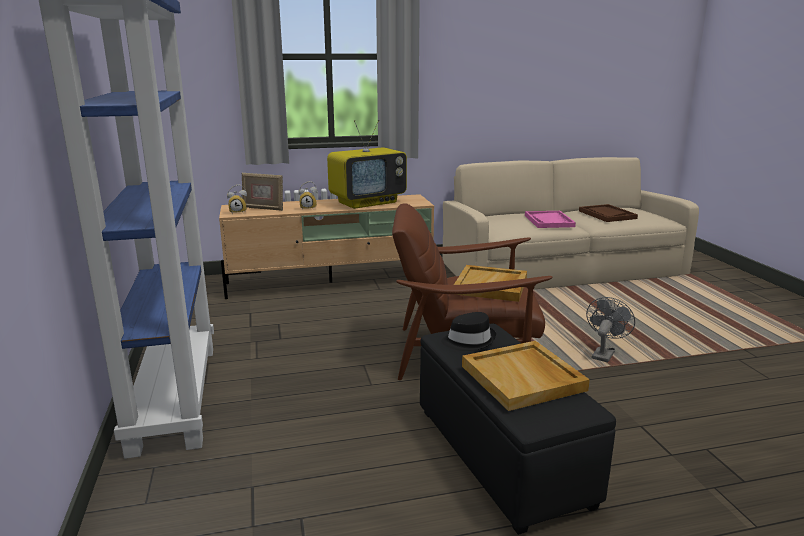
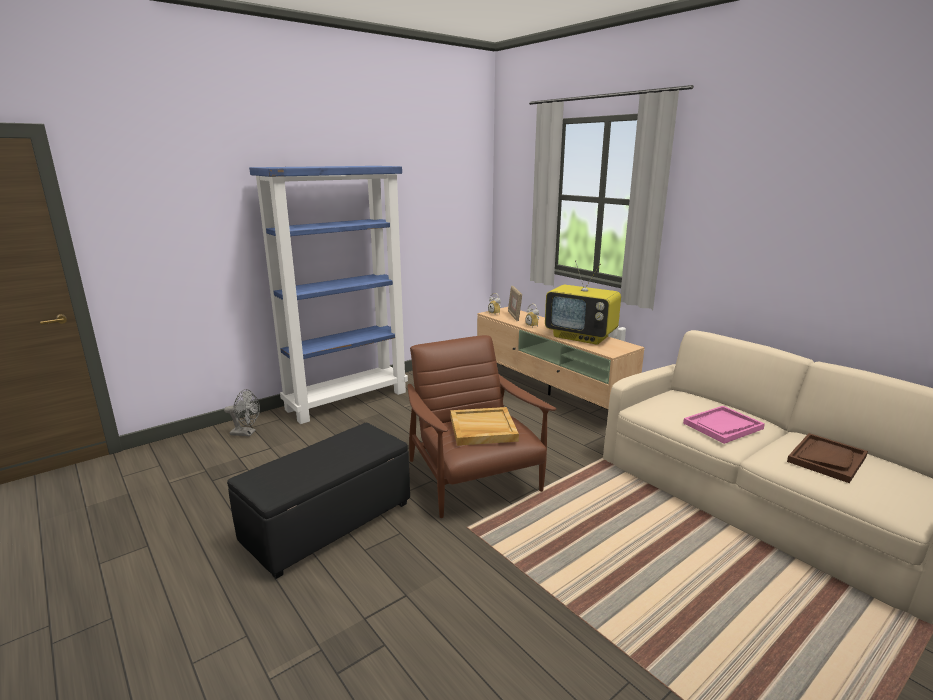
camera: 65 degrees right, 0 degrees up
(469, 341) = (358, 436): black hat -> none
(524, 378) = (305, 465): beige tray -> none
(603, 354) = (541, 558): grey fan -> grey fan (246, 433)

